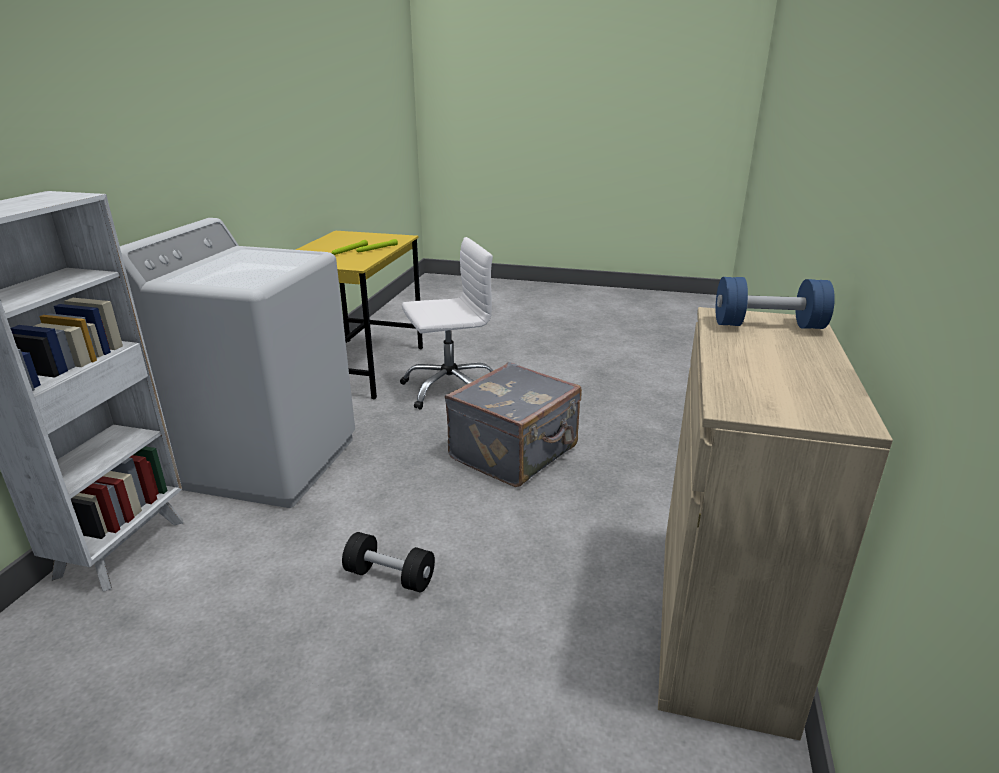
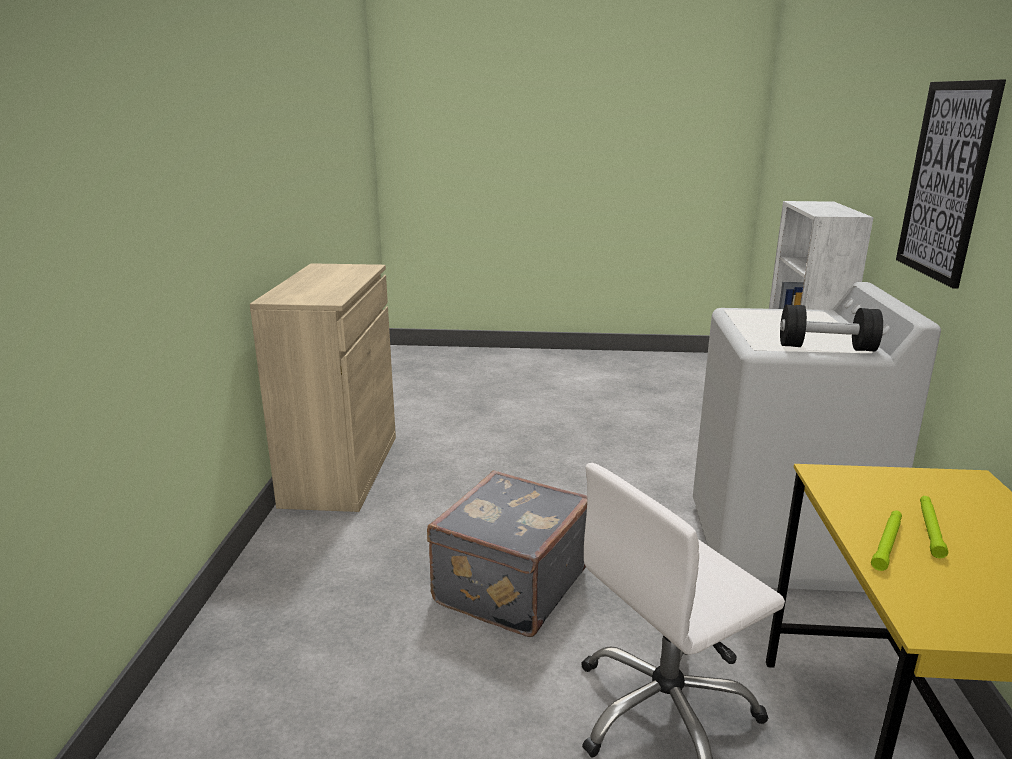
camera: 170 degrees right, 5 degrees down
(128, 118) = (946, 181): none -> picture
(390, 576) = (572, 472): black dumbbell -> black dumbbell (826, 347)
(768, 325) = (304, 295): blue dumbbell -> none

